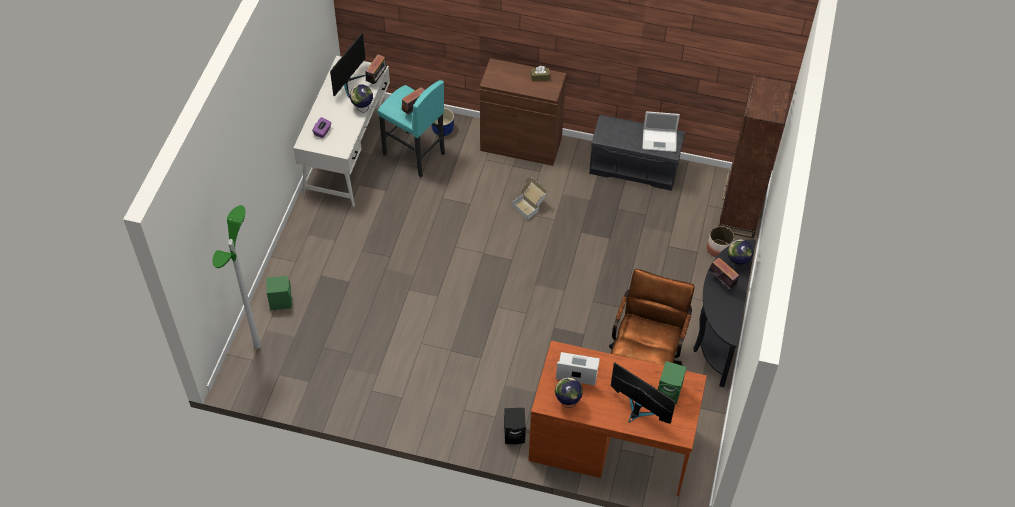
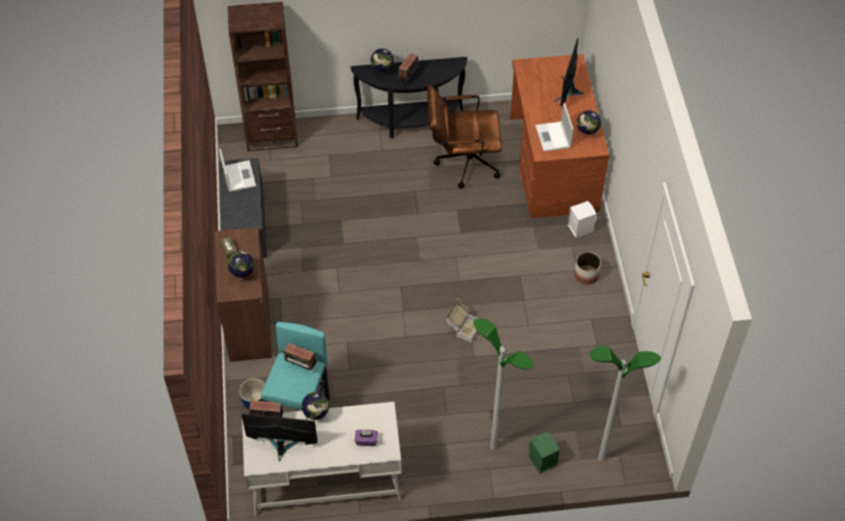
camera: 110 degrees left, 0 degrees up
(313, 271) = (493, 447): none -> floor lamp
(508, 79) = (243, 276): none -> globe
(515, 434) = (580, 227): black speaker -> white speaker
(529, 206) = (328, 292): cardboard box -> cardboard box (463, 327)
(670, 392) = (541, 76): green speaker -> none
(718, 249) = (319, 141): planter -> planter (586, 275)

